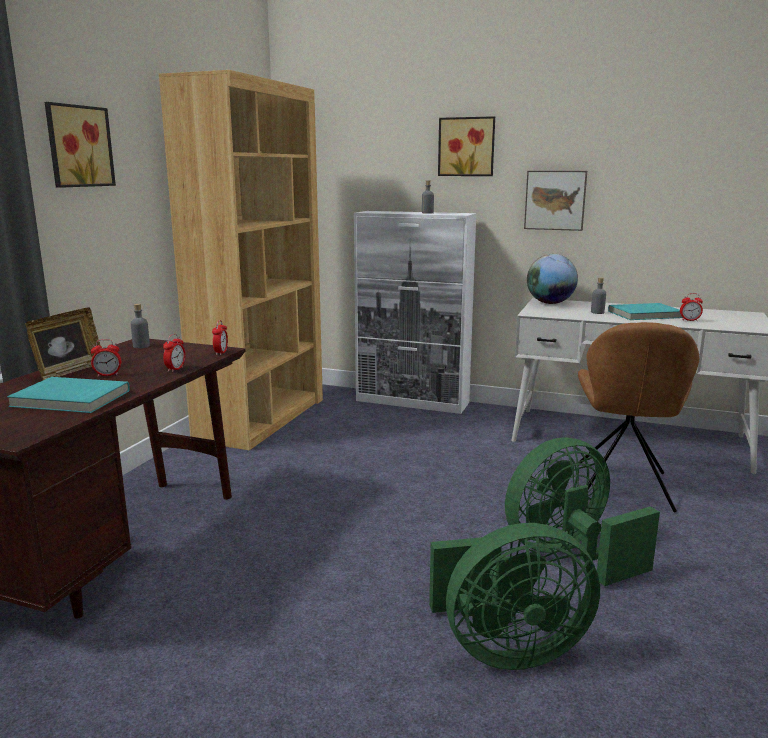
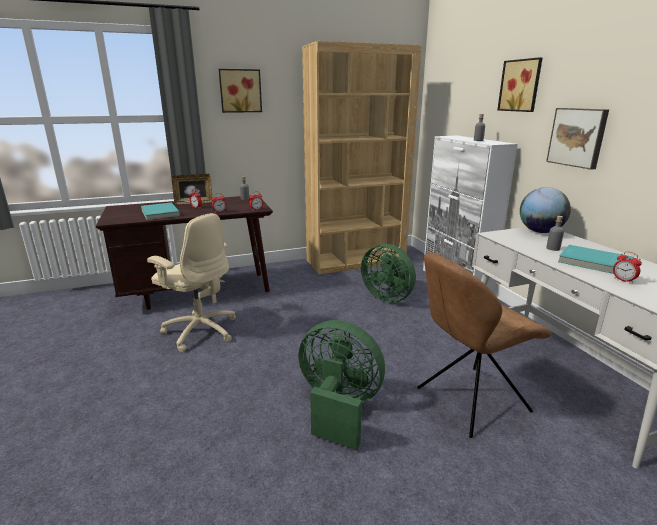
camera: 50 degrees right, 5 degrees up
(253, 587) = (200, 331): none -> beige office chair
(506, 649) = (211, 420): green fan -> green fan (388, 297)

